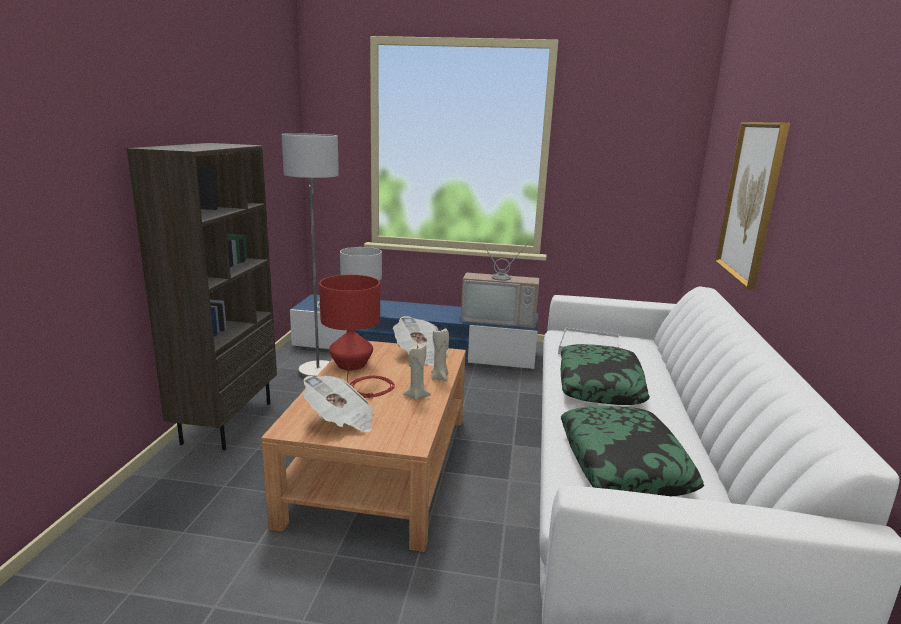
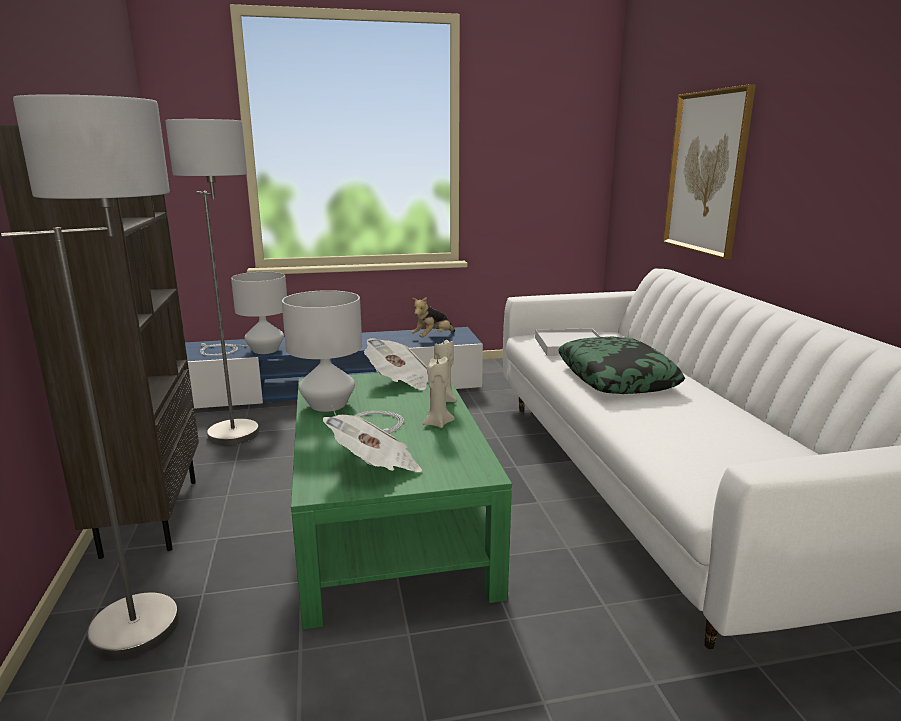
camera: 20 degrees left, 0 degrees up
(190, 495) = (161, 618): none -> grey floor lamp
(358, 373) = (345, 412): red table lamp -> white table lamp
(381, 466) = (389, 522): brown coffee table -> green coffee table
(499, 319) = (433, 338): television -> plush toy
(623, 463) = (712, 443): pillow -> none

